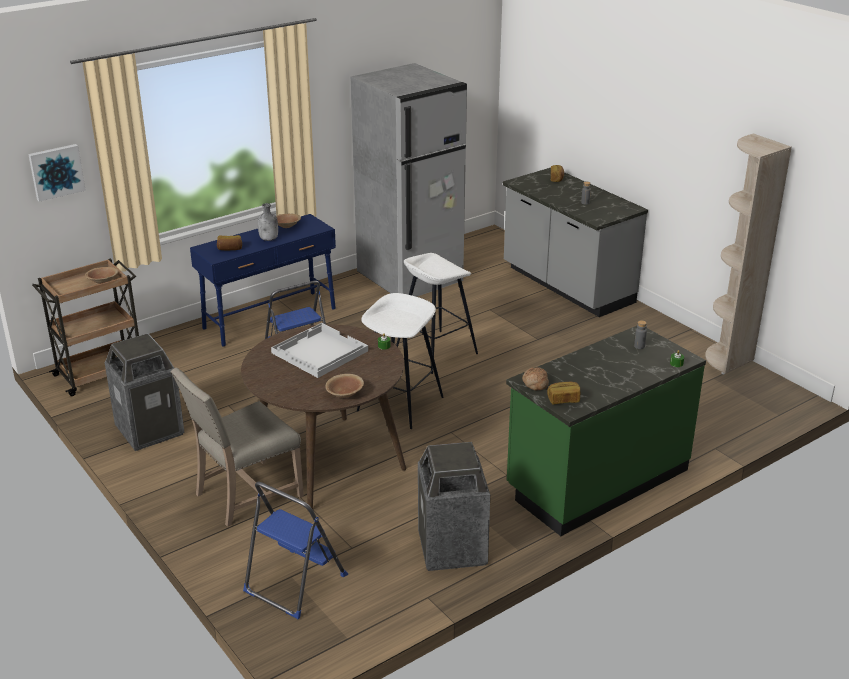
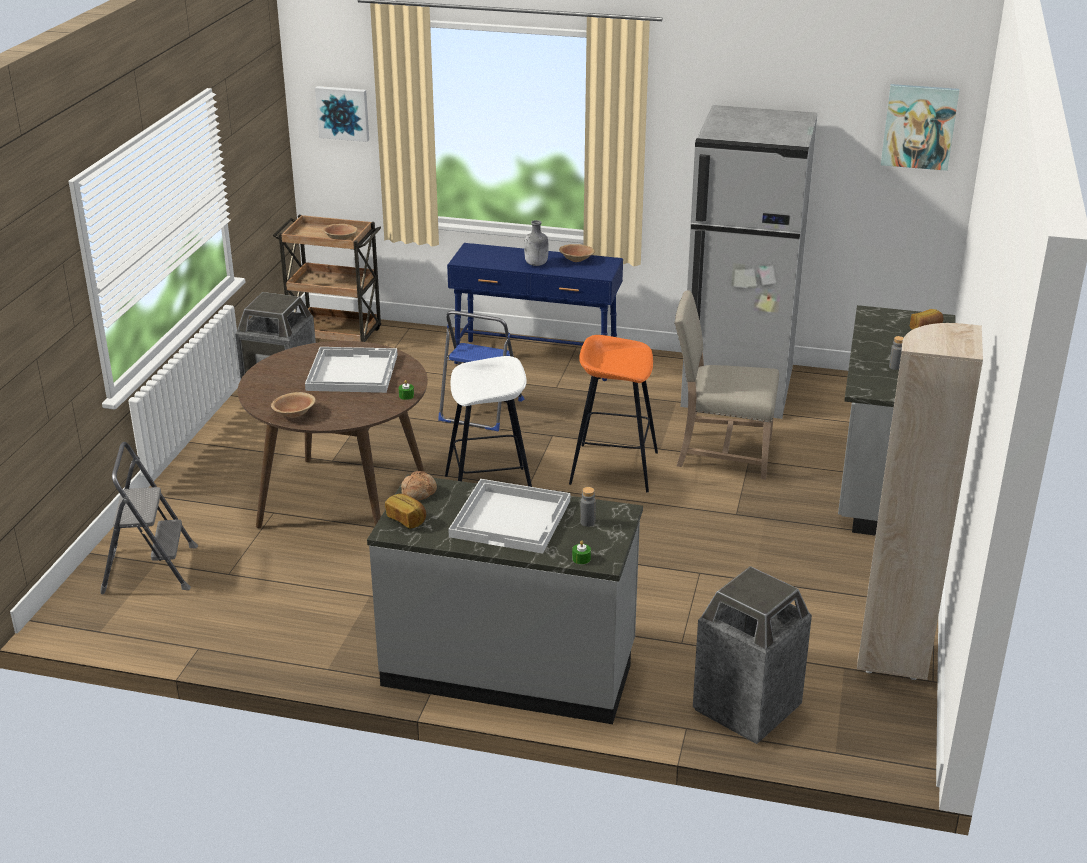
camera: 50 degrees right, 0 degrees up
(230, 249) = (488, 258): bread -> none
(245, 495) = (244, 485): beige chair -> beige chair (720, 453)
(292, 584) = (145, 569): blue step ladder -> grey step ladder
(435, 351) = (613, 467): white stool -> orange stool
(452, 549) = (286, 629): trash can -> trash can (746, 708)
(468, 56) = (919, 126): none -> picture
(596, 480) = (509, 668): green counter -> grey counter
(605, 366) = (512, 518): none -> white tray

